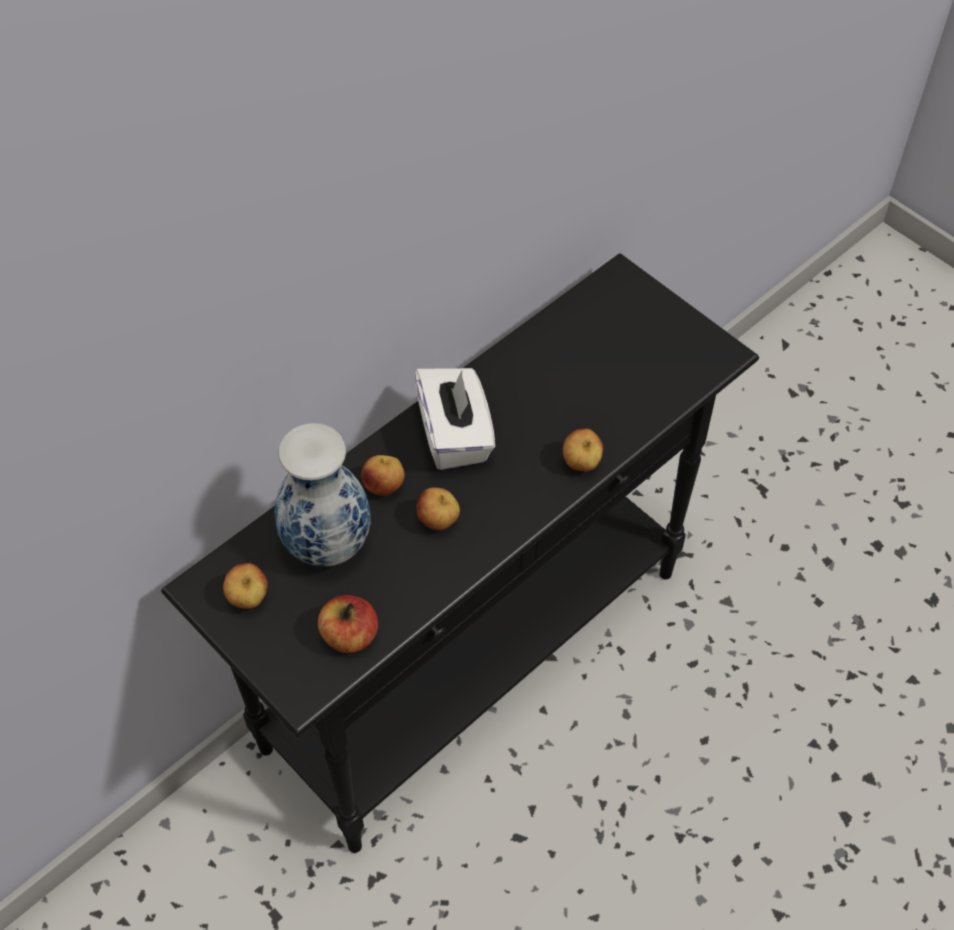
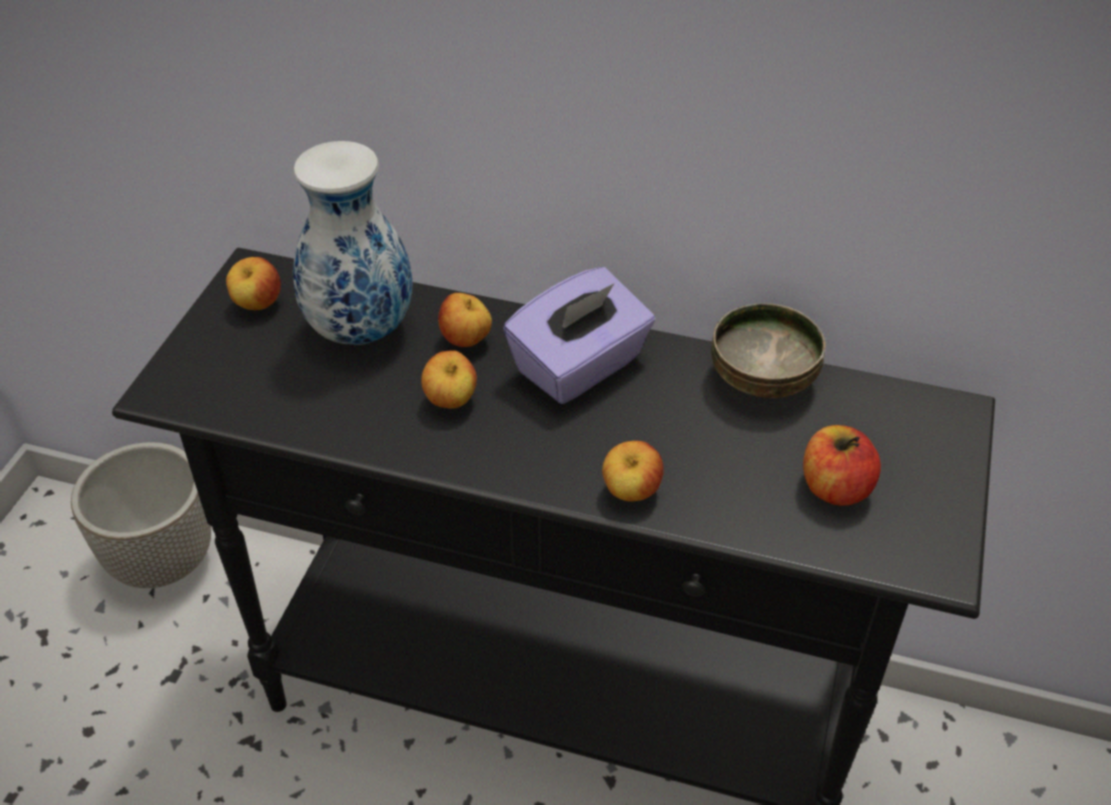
camera: 60 degrees right, 10 degrees down
(146, 884) = (162, 560): none -> planter
(350, 636) = (253, 396): apple -> apple (835, 488)
(455, 435) = (580, 366): white tissue box -> purple tissue box
(534, 348) = (764, 380): none -> bowl

